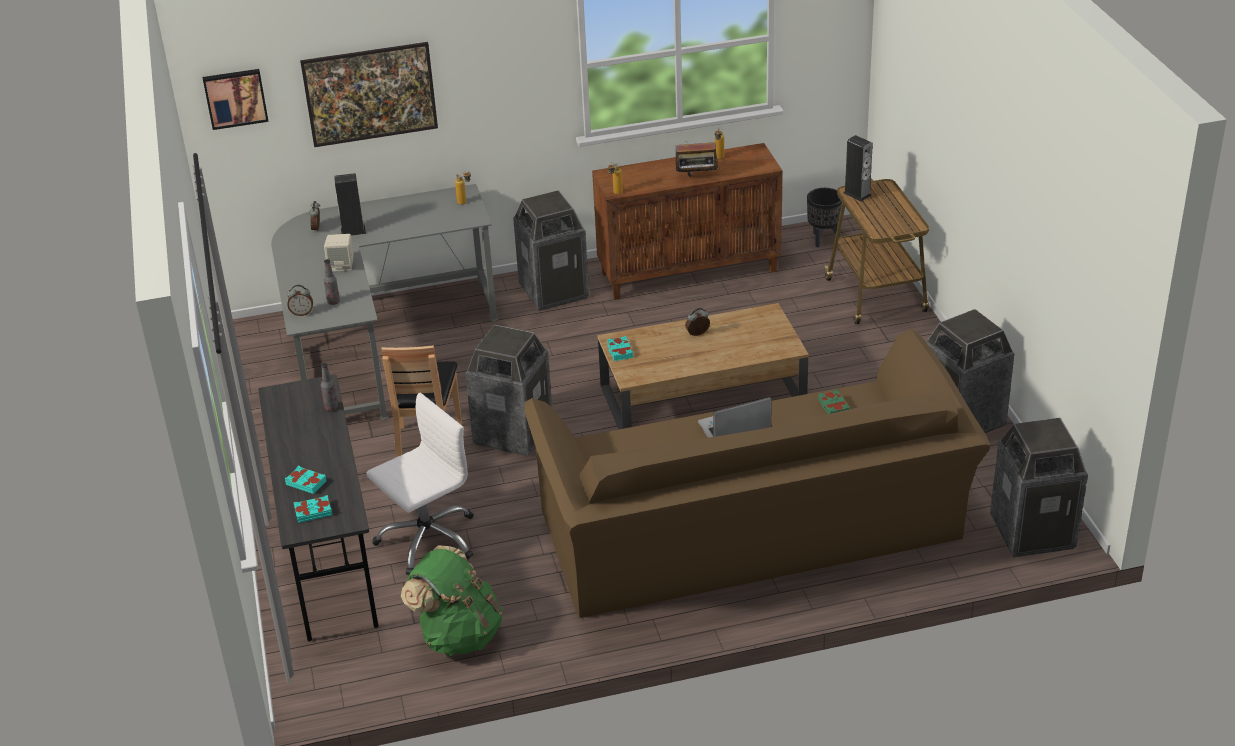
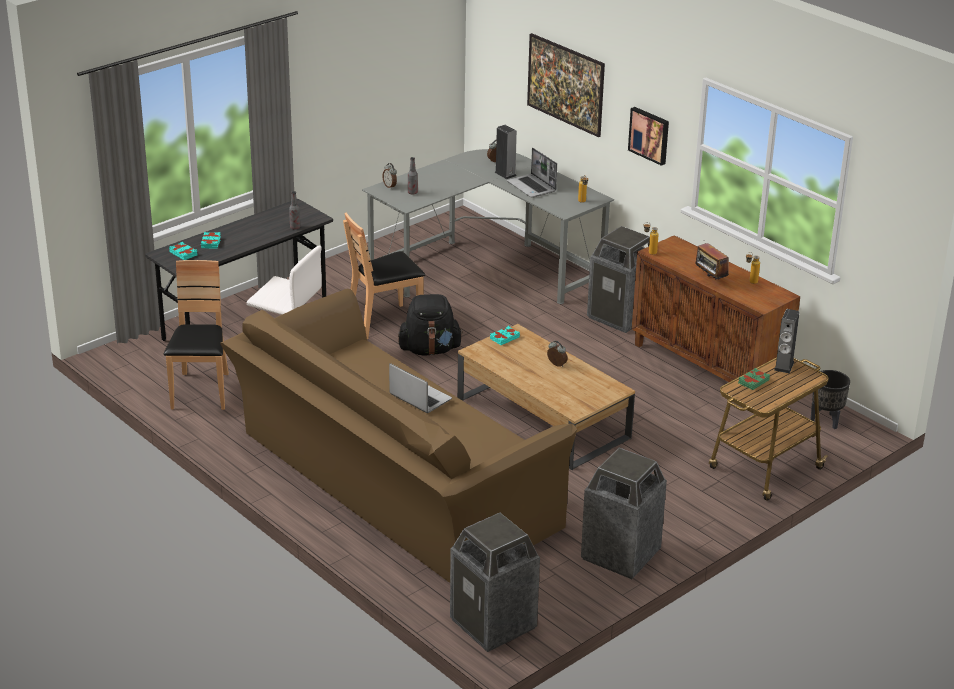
camera: 60 degrees right, 5 degrees down
(235, 98) = (494, 40): picture -> picture (650, 135)
(341, 265) = (458, 183): beige speaker -> none
(400, 223) = (532, 187): none -> laptop
(458, 634) = (201, 391): green backpack -> brown chair
(513, 433) = (430, 350): trash can -> black backpack
(833, 406) = (486, 436): green book -> green book (753, 381)

